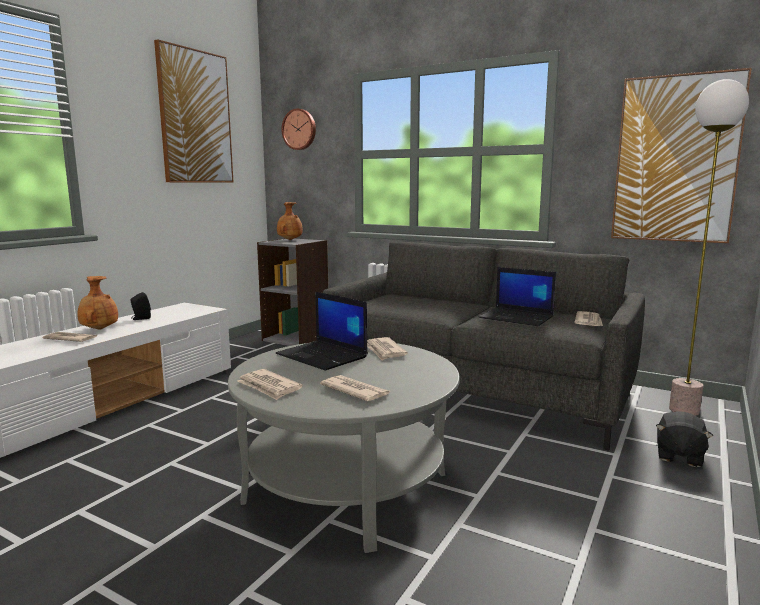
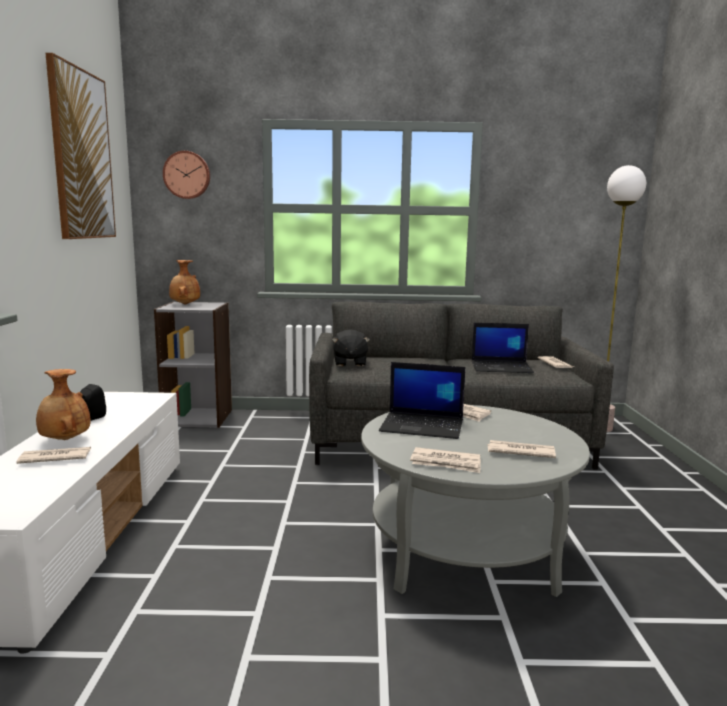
camera: 30 degrees left, 0 degrees up
(676, 159) = (577, 224): picture -> none
(679, 456) = (640, 463): black plush toy -> black plush toy (349, 363)

